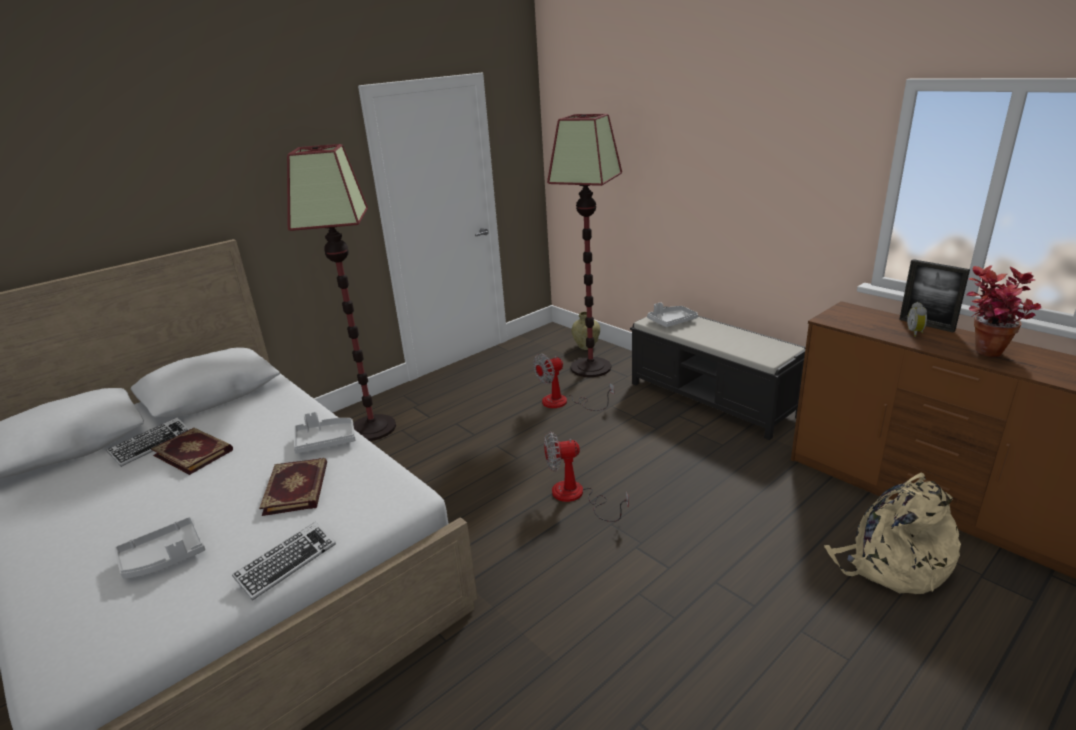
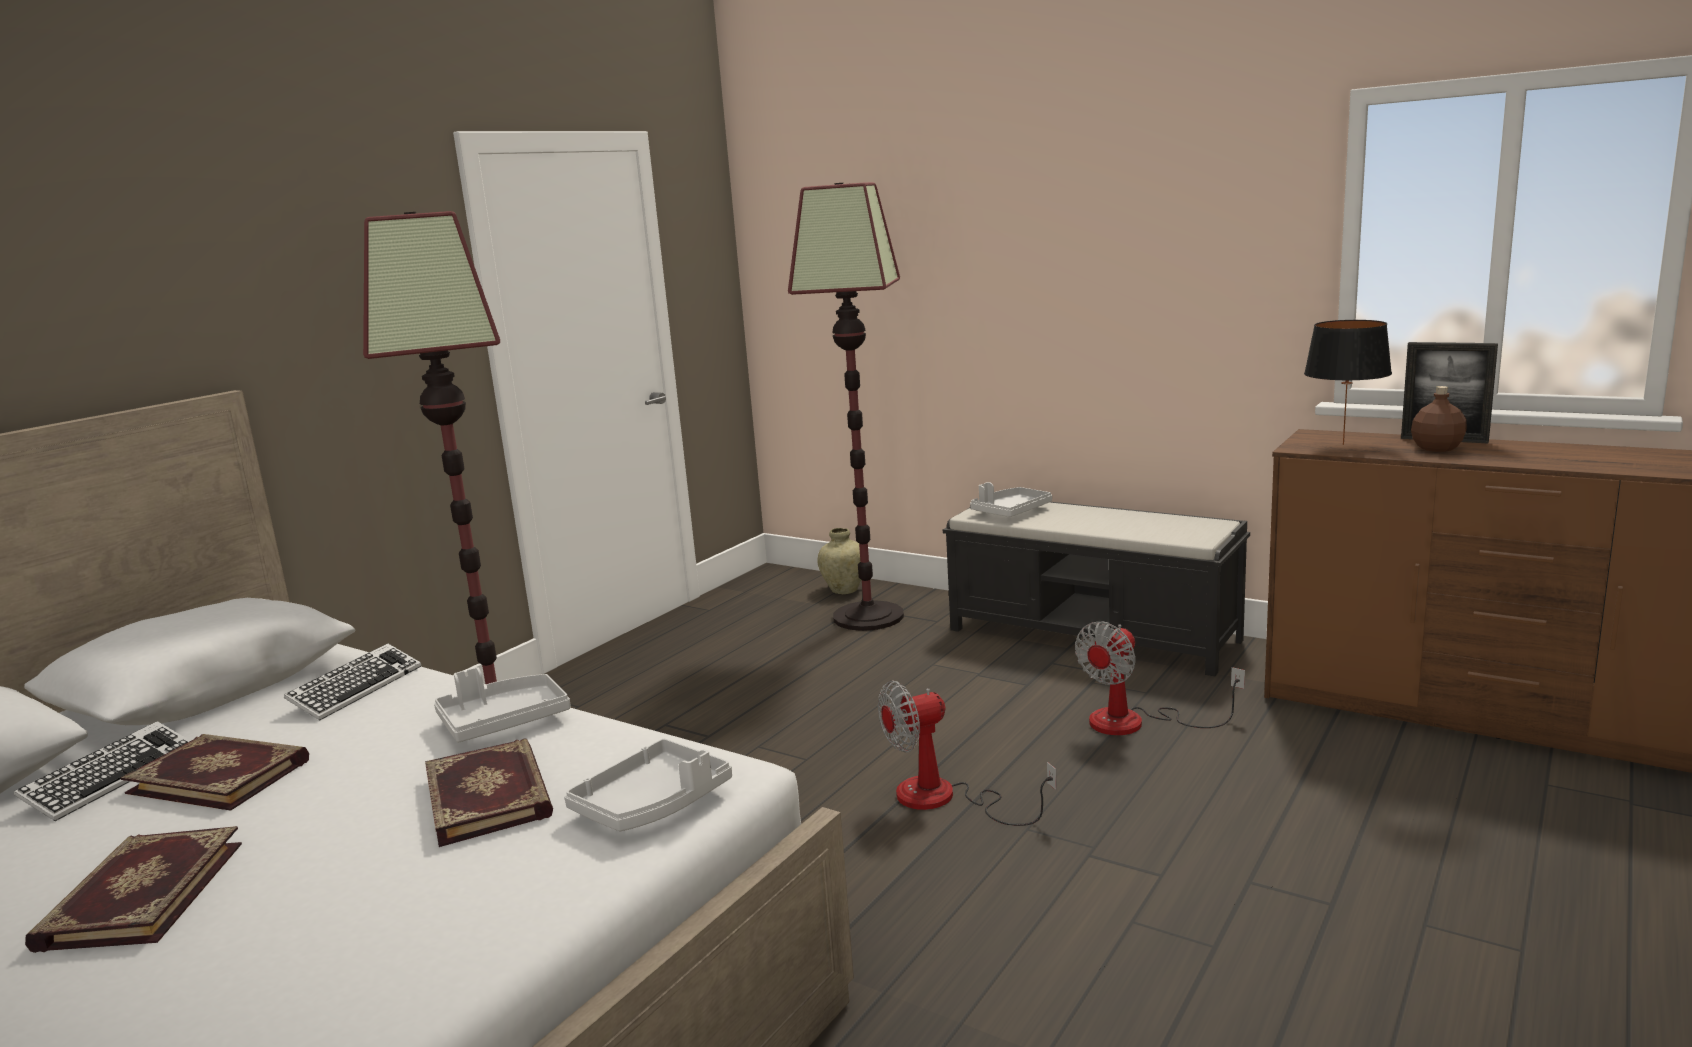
camera: 15 degrees left, 10 degrees down
(135, 517) = (139, 895): none -> book
(164, 557) = (252, 947): grey tray -> grey tray (653, 804)
(287, 564) = (544, 909): keyboard -> keyboard (356, 689)
(564, 403) = (848, 670): fan -> fan (1136, 722)
(857, 320) = (1343, 445): none -> black table lamp
(891, 564) = (1497, 809): beige backpack -> none
(915, 333) = (1437, 448): alarm clock -> brown bottle
(985, 355) = (1555, 460): potted plant -> none

